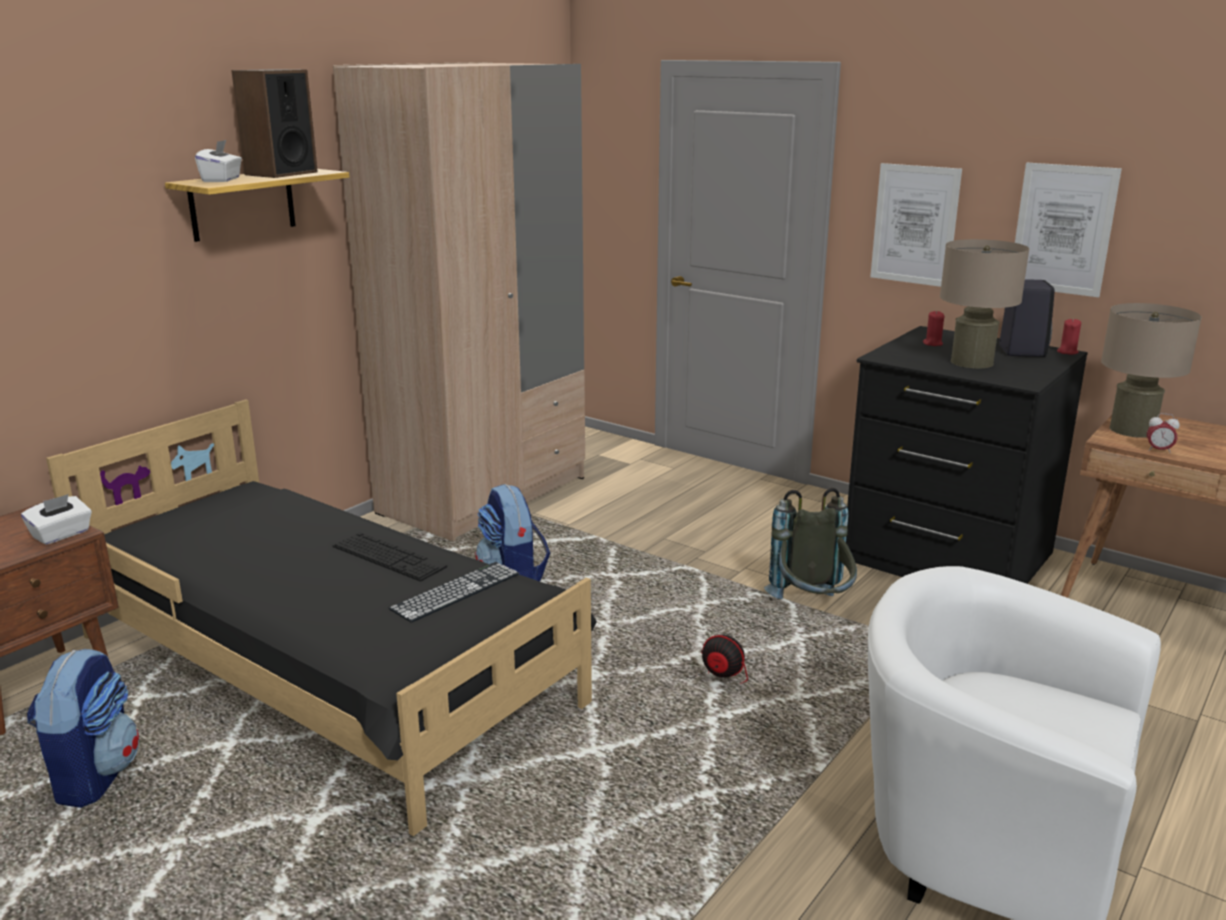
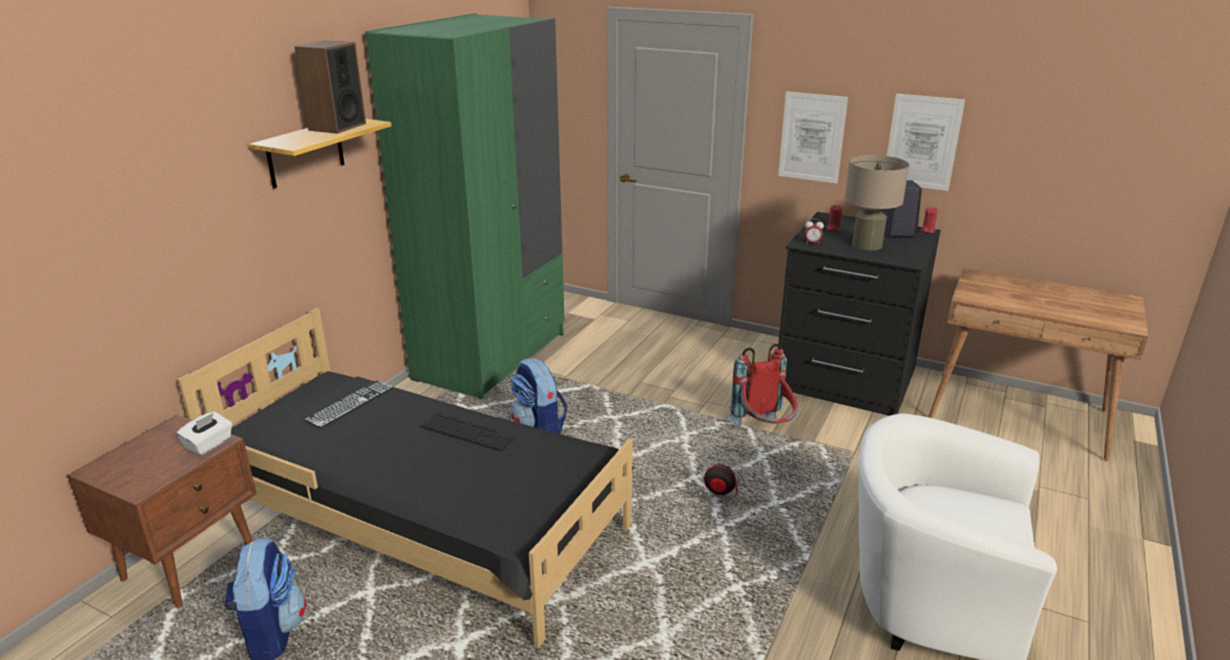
camera: 10 degrees left, 5 degrees up
(222, 180) = (295, 138): white tissue box -> none
(455, 591) = (531, 457): keyboard -> keyboard (350, 403)
(484, 495) = (491, 355): beige wardrobe -> green wardrobe
(812, 608) = (764, 430): grey backpack -> red backpack
(1132, 430) = (978, 288): beige table lamp -> none
(1158, 450) = (1001, 305): alarm clock -> alarm clock (812, 243)

